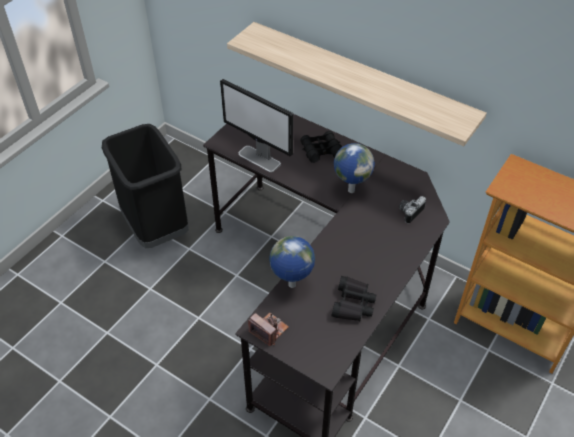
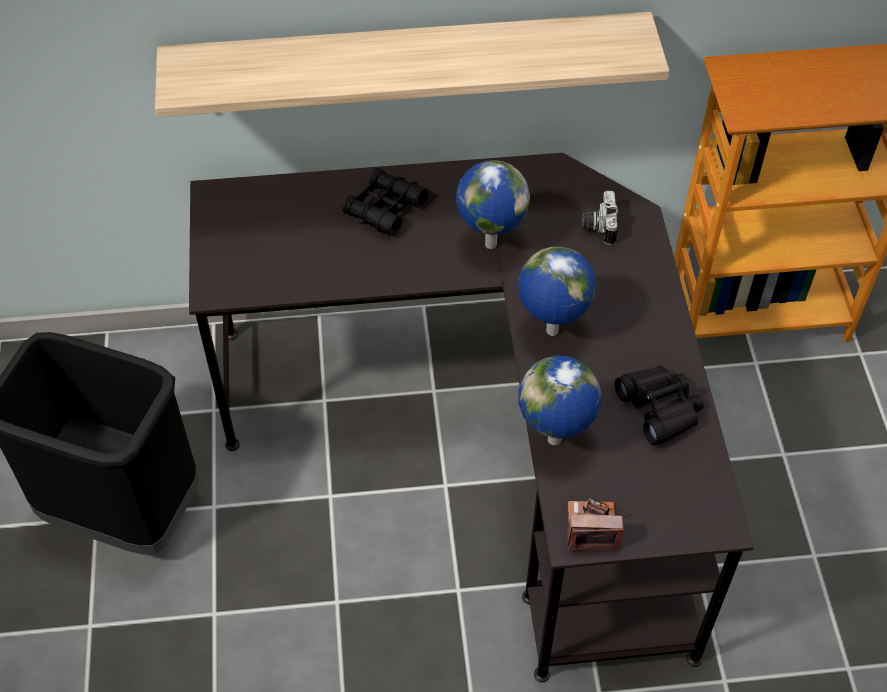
camera: 40 degrees left, 5 degrees up
(259, 159) = (306, 279): monitor -> none
(338, 241) = (551, 332): none -> globe

